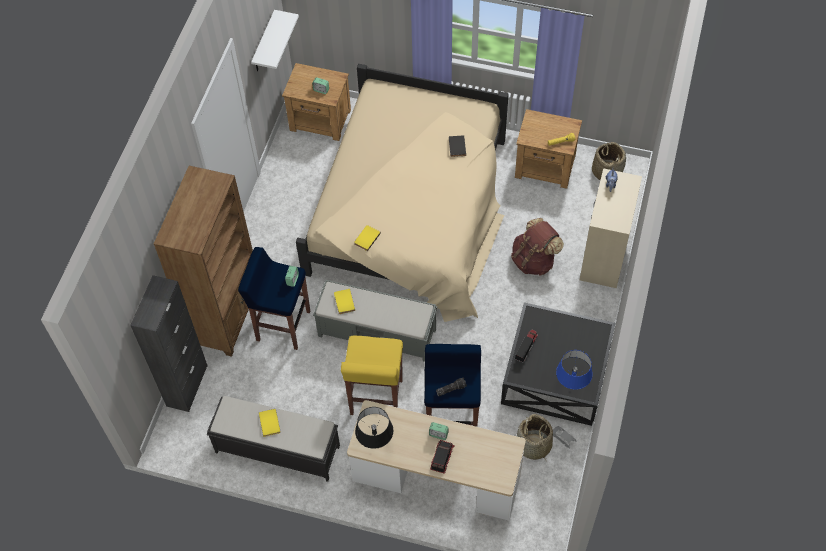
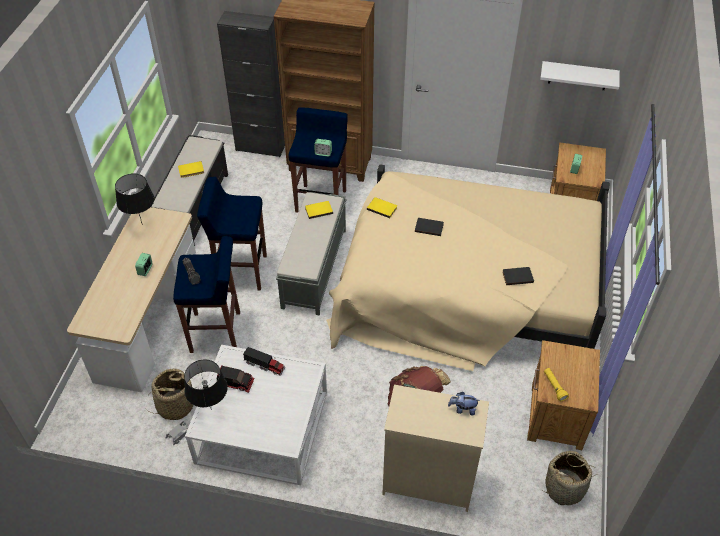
camera: 85 degrees right, 10 degrees down
(376, 398) = (241, 271): yellow stool -> blue stool
(394, 203) = (429, 227): none -> black book
(441, 458) = (119, 273): toy truck -> toy truck (235, 382)
(555, 374) = (261, 427): black coffee table -> white coffee table
(571, 387) = (211, 409): blue table lamp -> black table lamp

